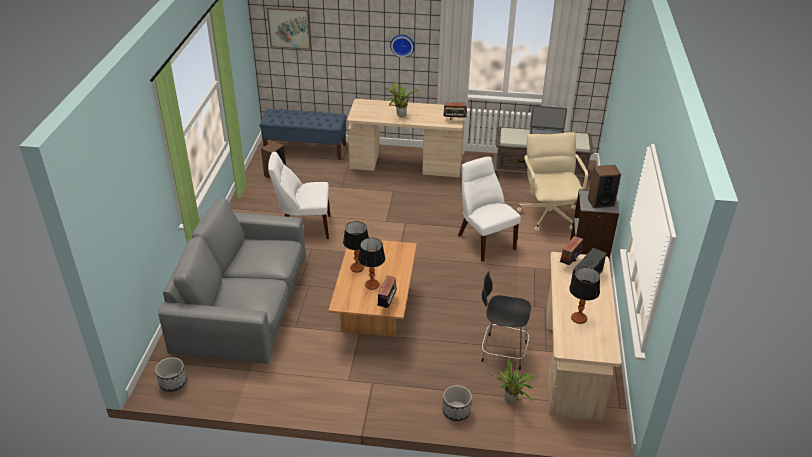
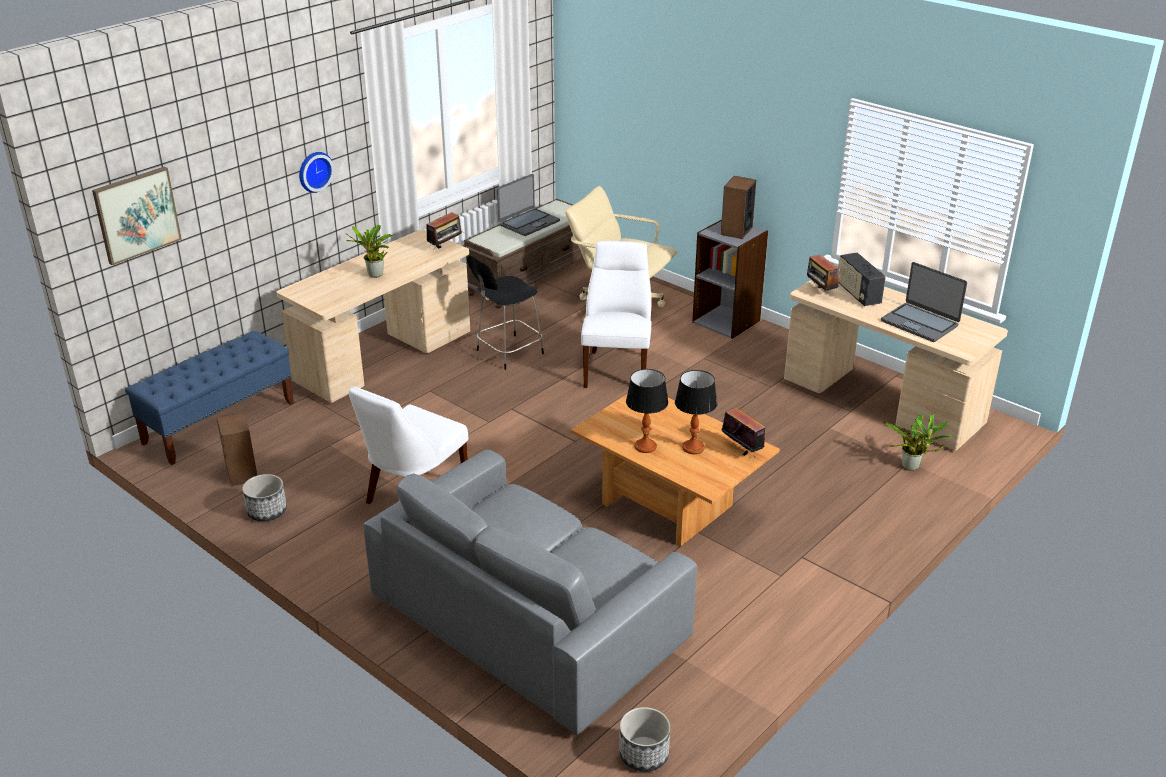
camera: 55 degrees left, 5 degrees down
(456, 411) = (901, 512): planter -> planter (267, 511)
(484, 241) = (617, 368): white chair -> white chair turned 90 degrees clockwise
(502, 351) = (827, 439): black stool -> black stool (508, 353)
(579, 318) = (920, 323): table lamp -> laptop

